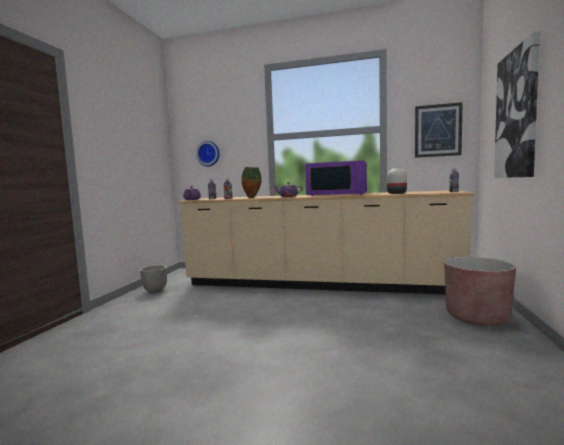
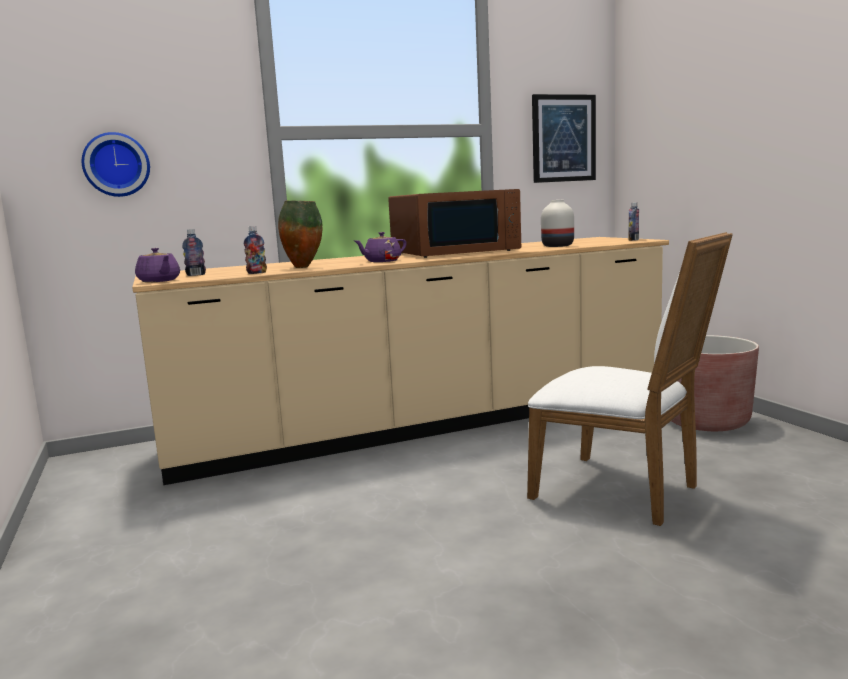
camera: 35 degrees left, 5 degrees up
(155, 290) = (90, 520): planter -> none
(338, 194) = (455, 252): purple microwave -> brown microwave
(351, 338) = (624, 492): none -> white chair
(517, 114) = (721, 125): picture -> none

